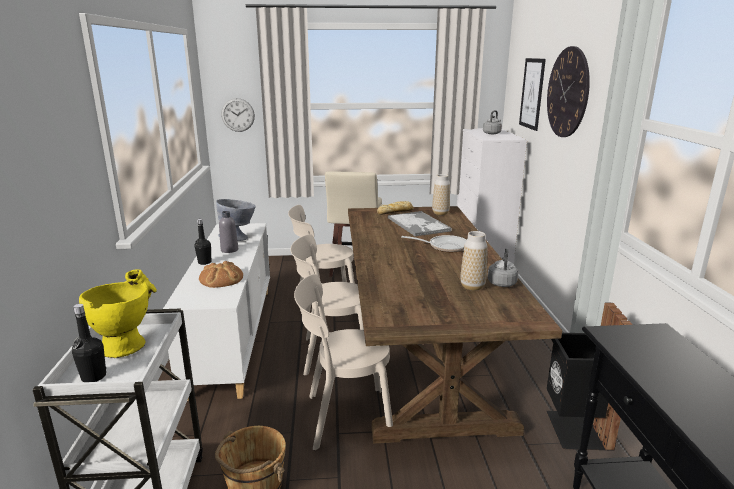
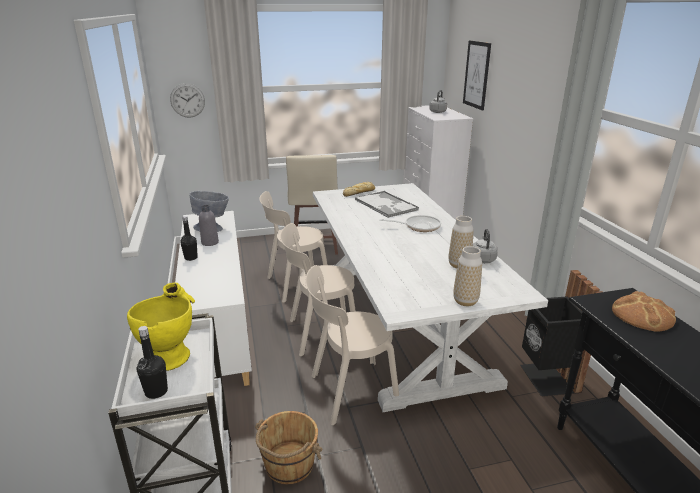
camera: 10 degrees left, 5 degrees up
(221, 278) = (216, 273): bread -> bread (642, 315)
(422, 351) = (400, 322): brown dining table -> white dining table
(440, 213) = (401, 192): vase -> vase (465, 301)
(567, 92) = (517, 77): wall clock -> none

